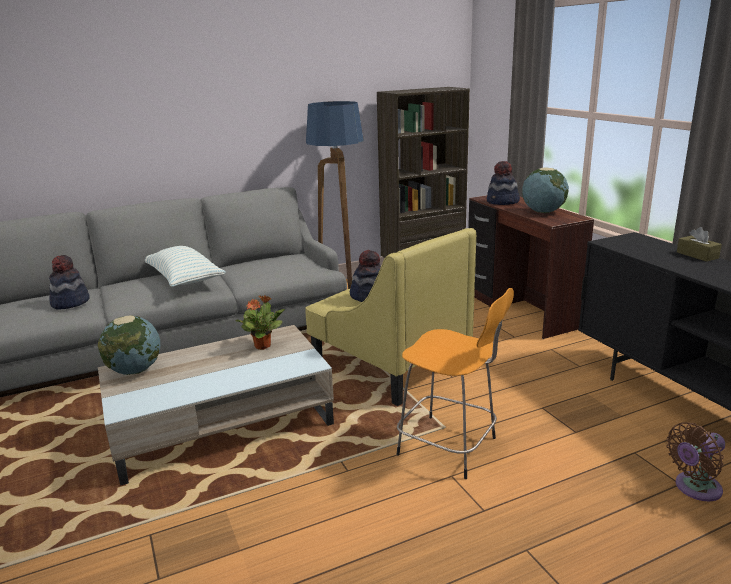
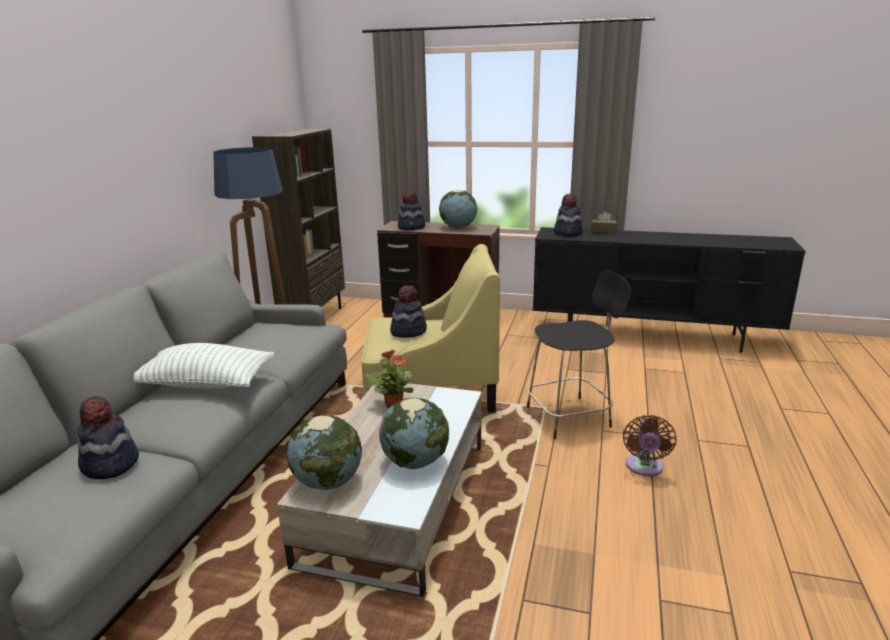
camera: 50 degrees left, 0 degrees up
(189, 387) = (415, 462): none -> globe
(450, 447) = (571, 416): orange stool -> black stool
(643, 245) = (567, 233): none -> hat
(694, 488) = (692, 371): brown fan -> brown fan (644, 468)

